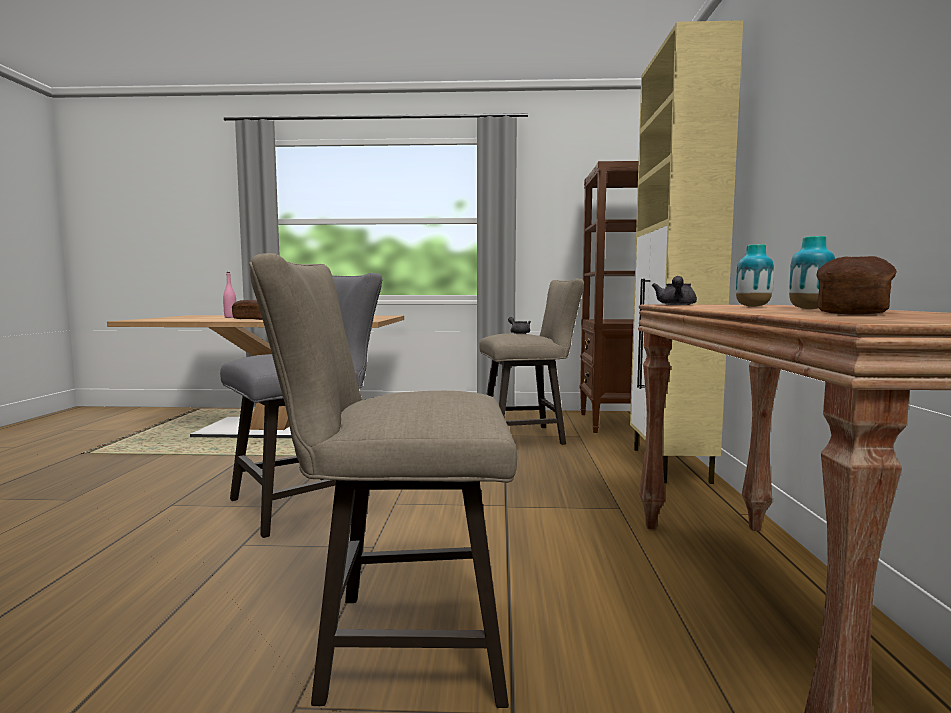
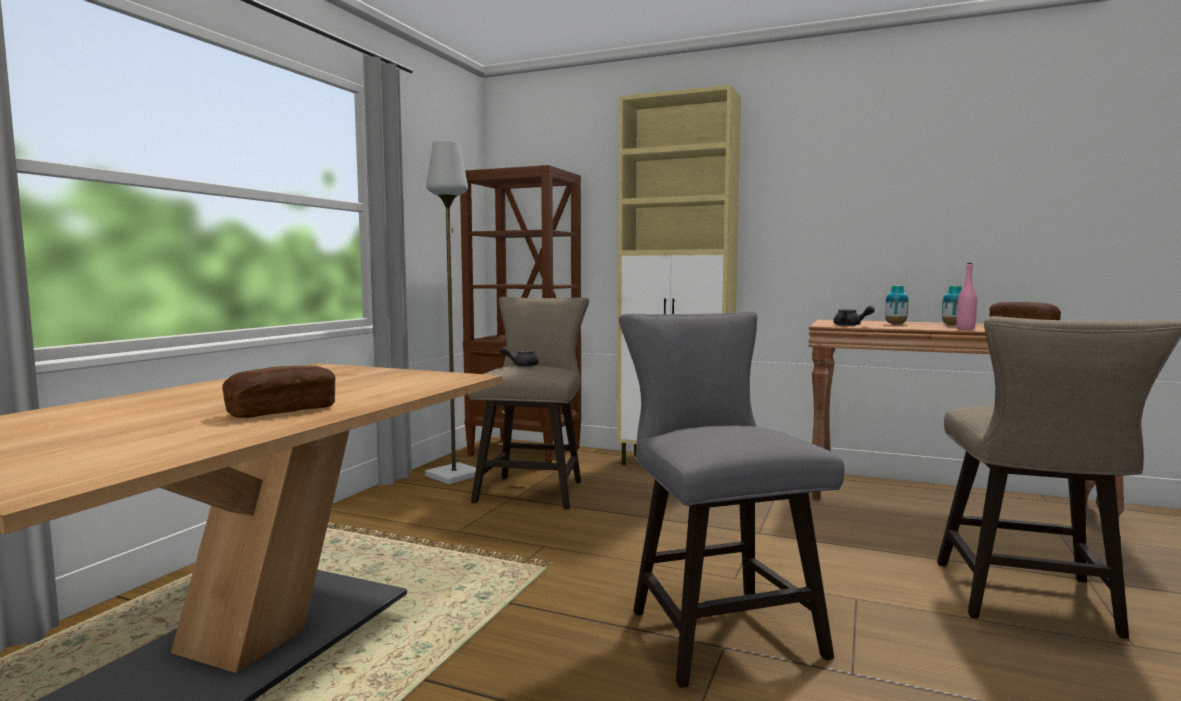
camera: 70 degrees left, 0 degrees up
(230, 317) = (131, 423): pink bottle -> pink bottle (965, 329)
(532, 418) = (454, 475): none -> grey floor lamp

